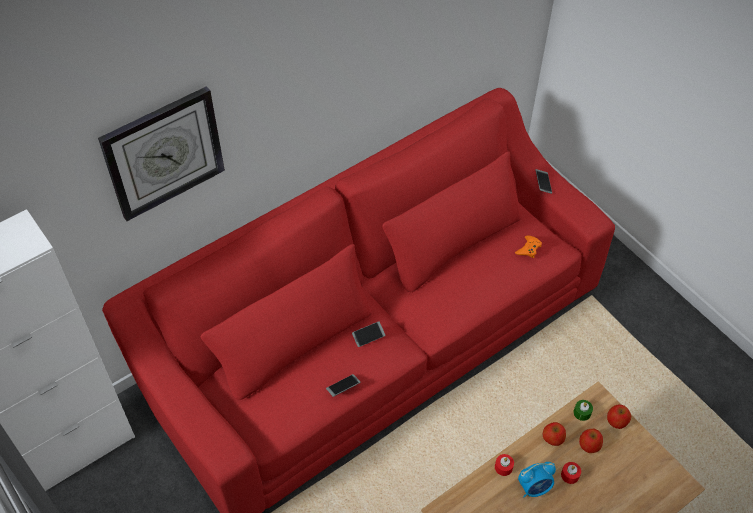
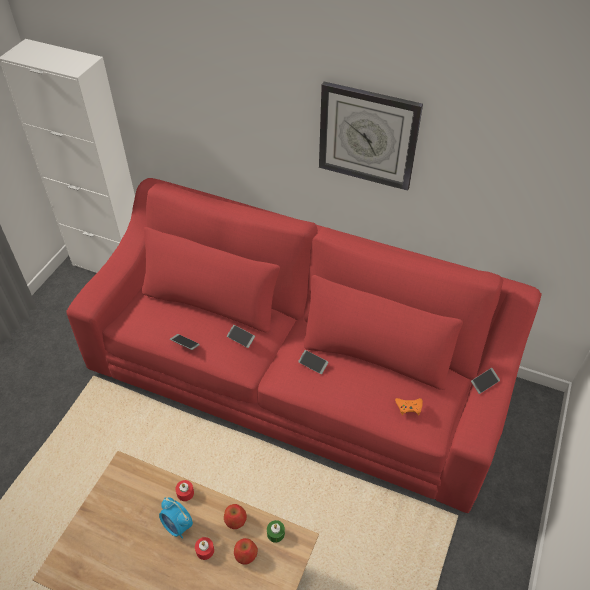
camera: 60 degrees right, 5 degrees down
(163, 153) = (207, 94): wall clock -> wall clock (368, 136)
(439, 293) = (313, 364): none -> phone
(617, 420) = (285, 568): apple -> none

